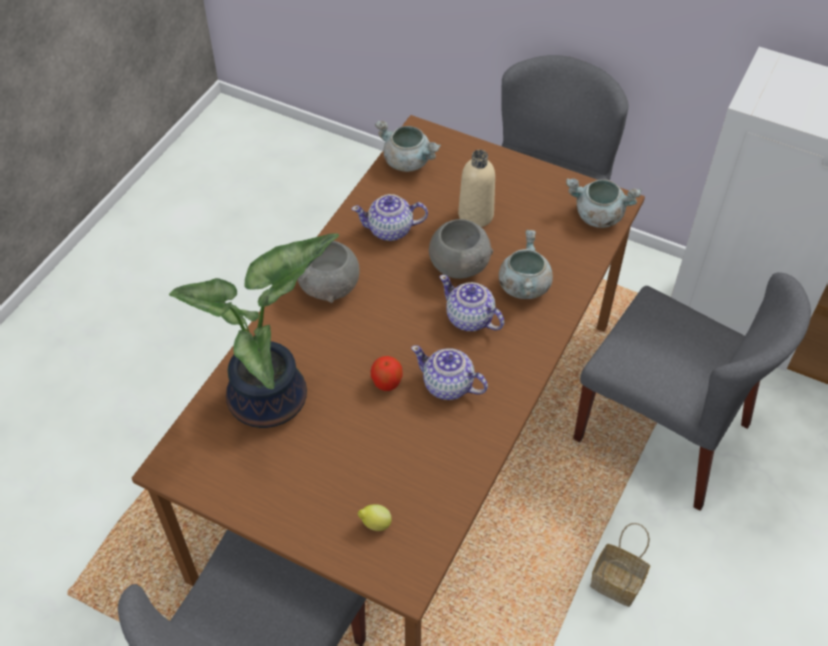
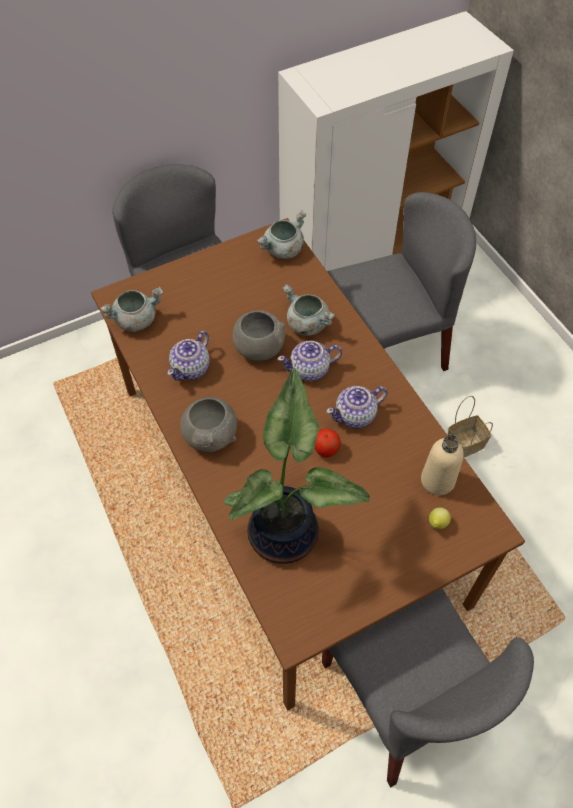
camera: 55 degrees left, 5 degrees up
(475, 215) = (223, 312): beige bottle -> beige bottle (437, 480)

